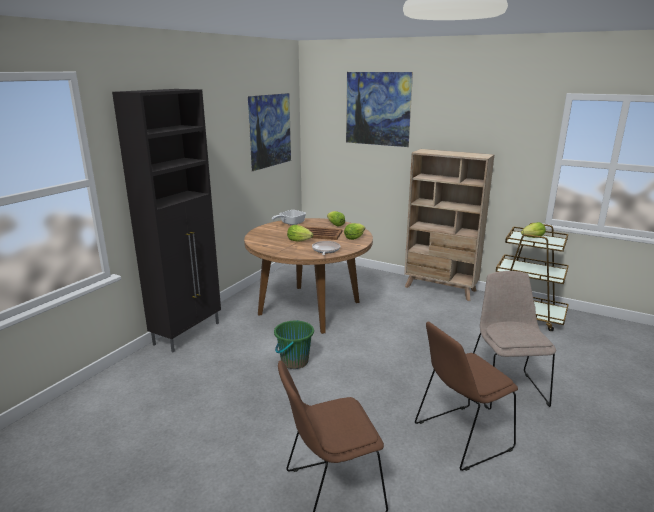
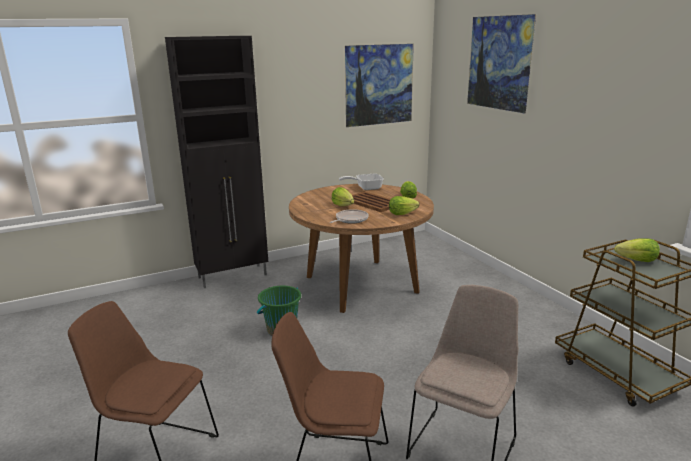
camera: 35 degrees right, 0 degrees up
(440, 289) = (537, 306): beige bookcase -> none

